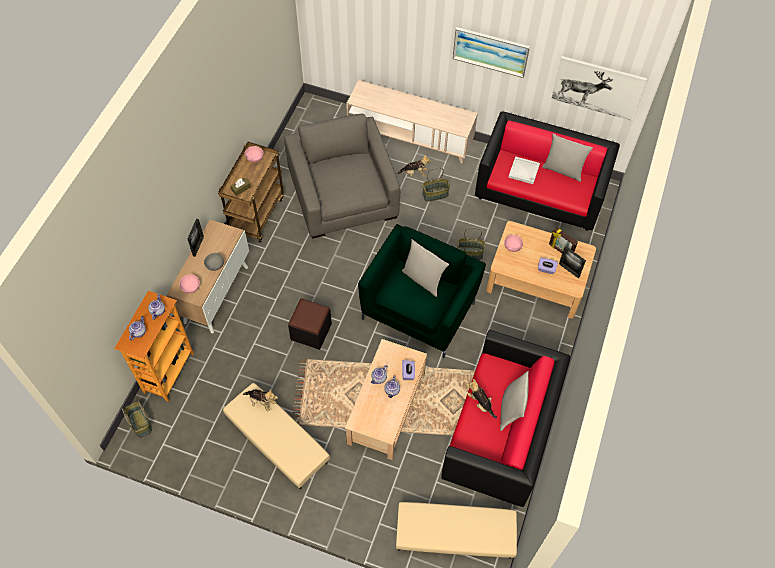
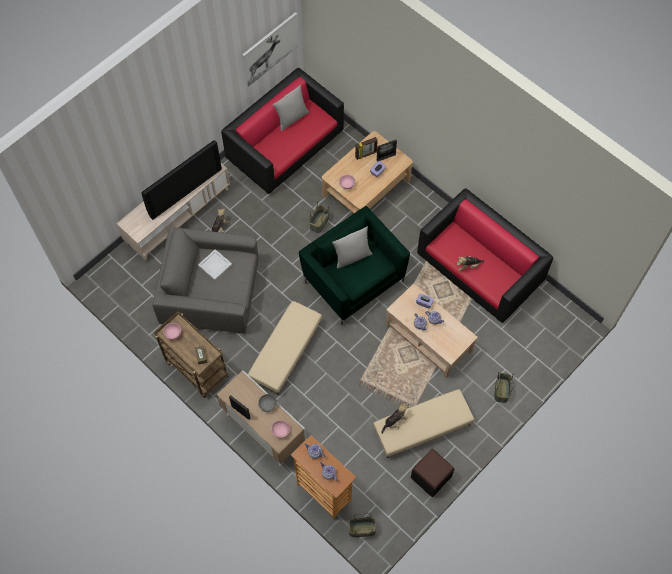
camera: 65 degrees left, 5 degrees up
(311, 331) = (336, 367): black ottoman -> black ottoman (431, 477)
(422, 114) = (184, 190): none -> television
(435, 195) = (249, 223): basket -> basket (502, 391)
(454, 535) = (545, 333): beige ottoman -> beige ottoman (286, 352)
(490, 51) = (197, 101): picture -> none
(511, 410) = (482, 248): grey pillow -> none
(523, 171) = (278, 145): white tray -> white tray (215, 266)

